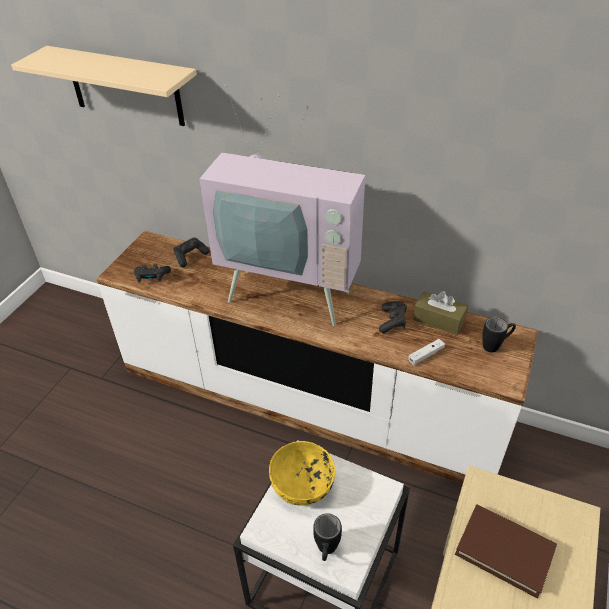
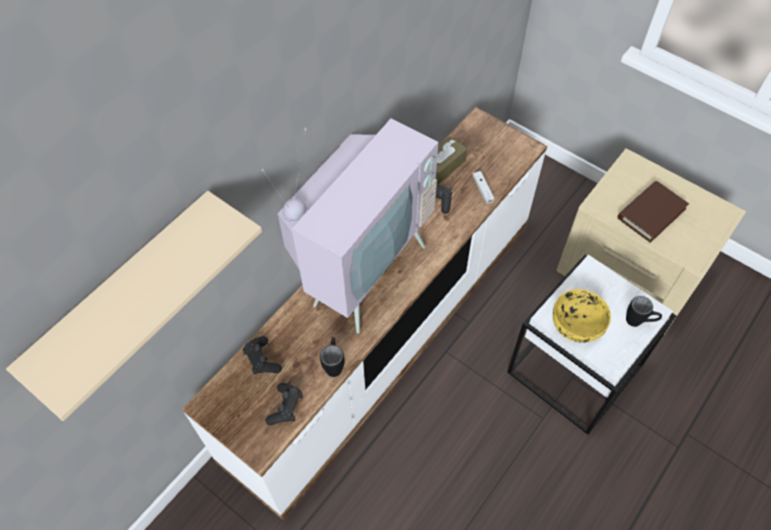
camera: 75 degrees left, 15 degrees up
(495, 345) = (485, 140): black mug -> black mug (334, 364)

